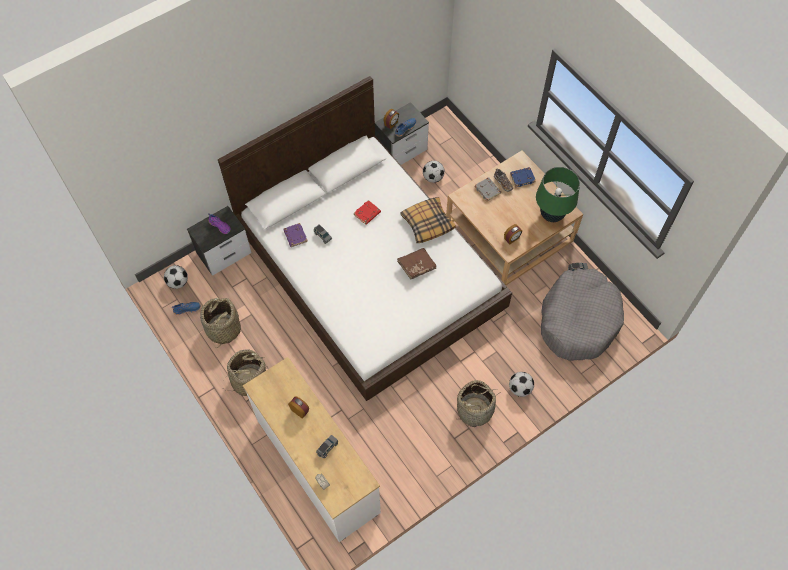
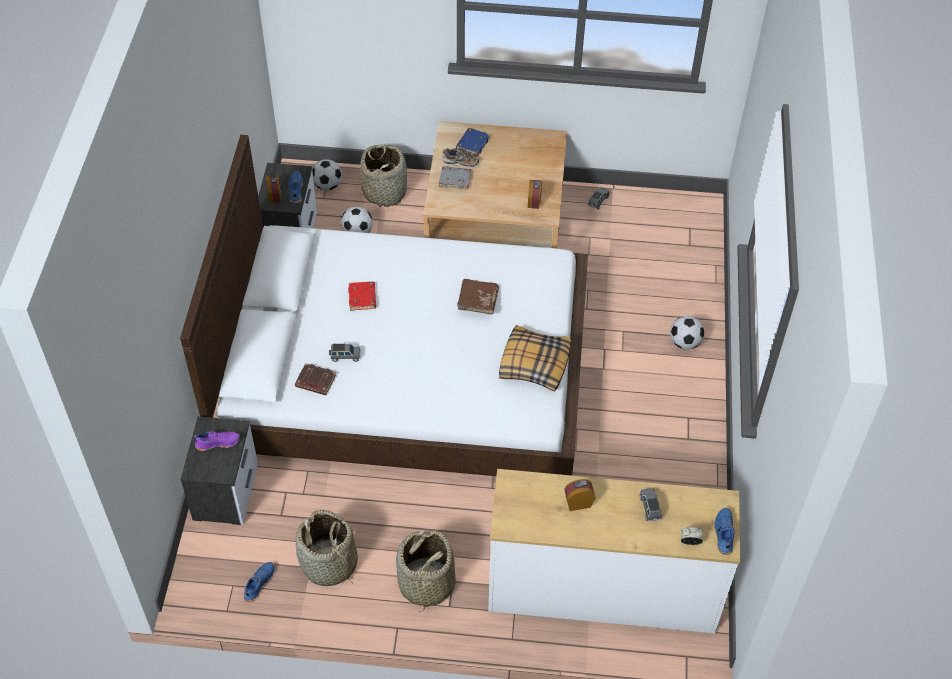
camera: 50 degrees left, 10 degrees down
(178, 282) = (210, 568): football -> football (327, 185)
(295, 236) = (315, 382): purple book -> brown book
(343, 497) = (723, 534): none -> blue shoe
(427, 223) = (434, 256): pillow -> pillow (534, 364)
(475, 410) = (672, 397): basket -> basket (384, 191)
(551, 215) = (541, 153): green table lamp -> none
(578, 320) = (655, 241): grey dog bed -> none

